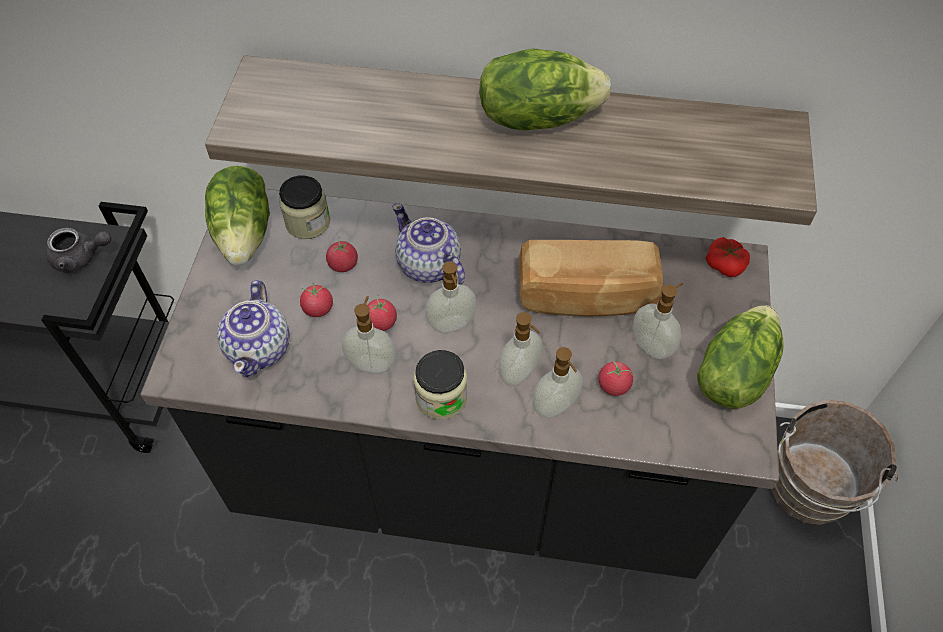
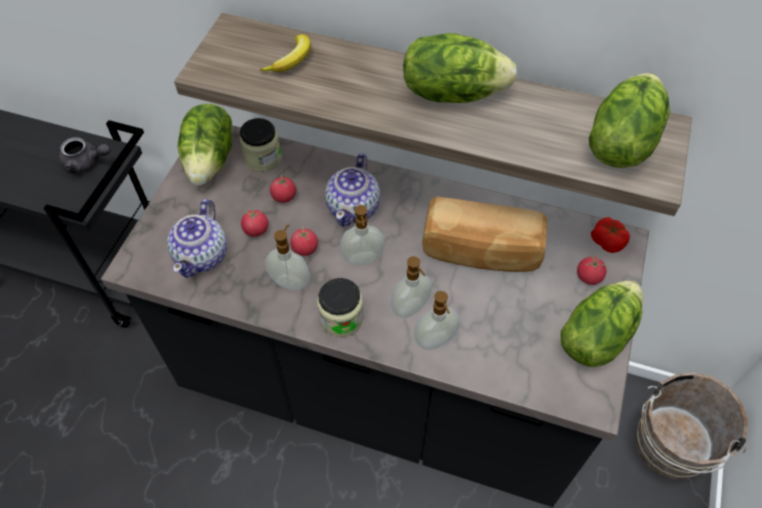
camera: 10 degrees right, 0 degrees up
(341, 102) = (291, 60): none -> banana
(429, 266) = (354, 207): teapot -> teapot turned 135 degrees counterclockwise
(613, 385) = (489, 330): tomato -> tomato (588, 276)
(652, 345) = (530, 301): soap dispenser -> none
(737, 150) = (620, 142): none -> lettuce

